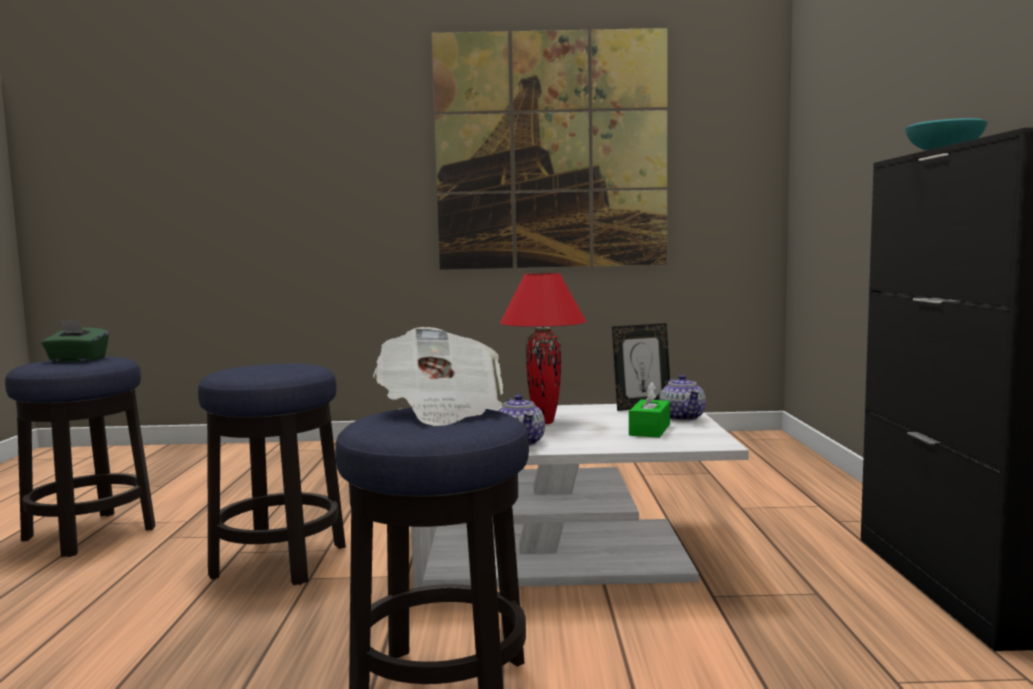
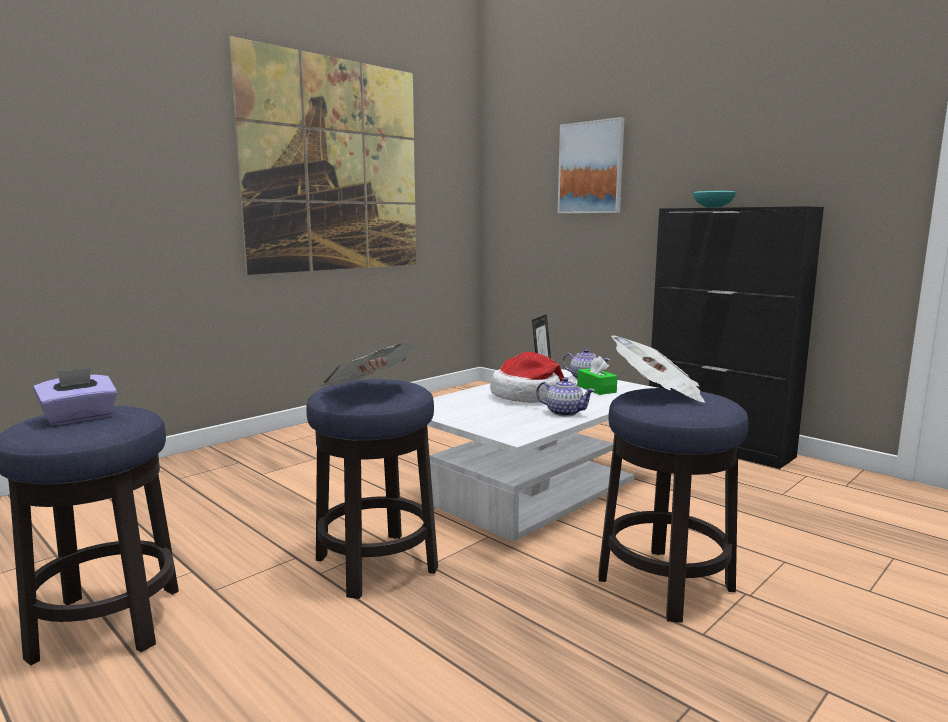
camera: 45 degrees left, 5 degrees up
(77, 360) = (79, 418): green tissue box -> purple tissue box
(258, 370) = (368, 391): none -> newspaper
(545, 422) = (528, 396): red table lamp -> hat
(872, 113) = (591, 168): none -> picture

